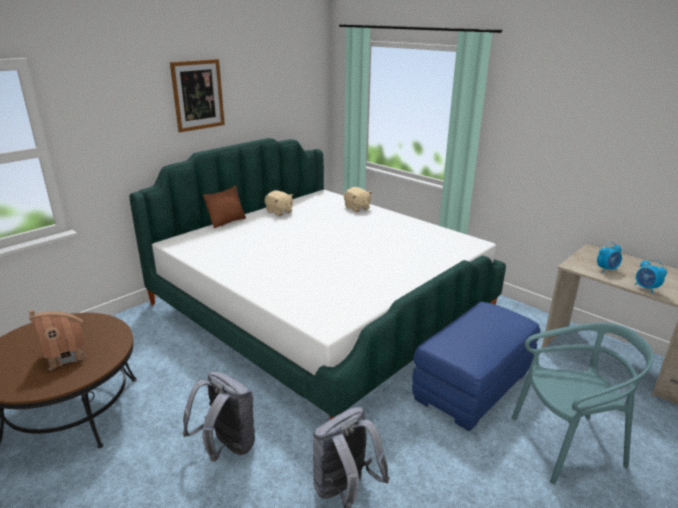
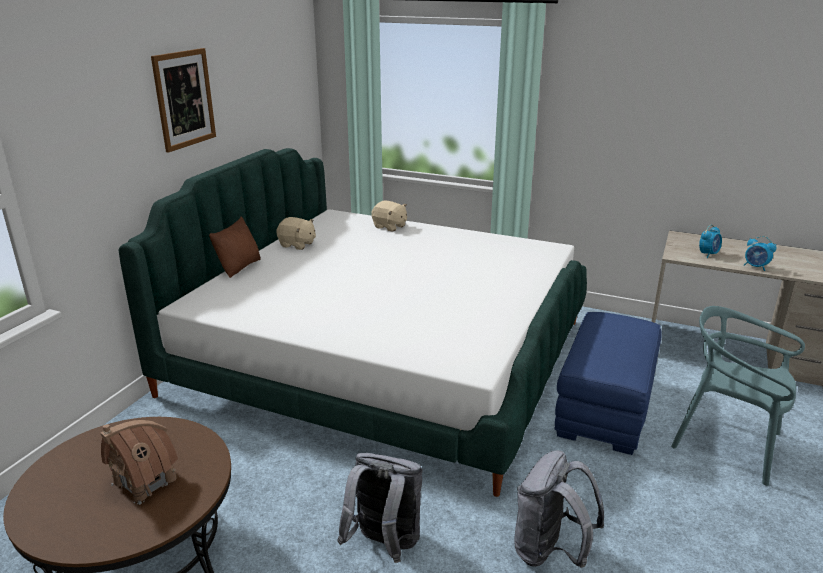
camera: 20 degrees left, 0 degrees up
(567, 445) = (727, 444): turquoise chair -> turquoise chair turned 120 degrees counterclockwise

